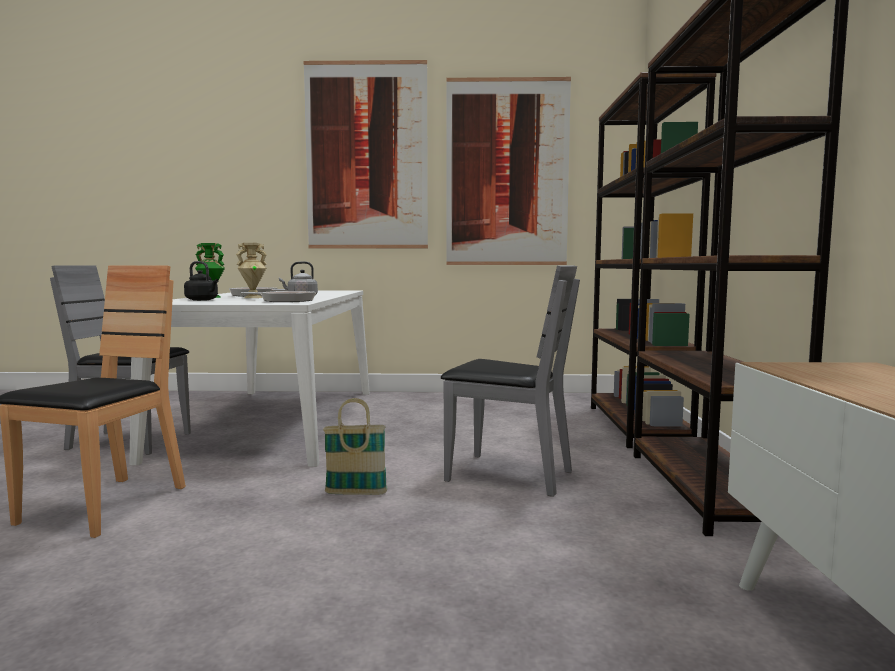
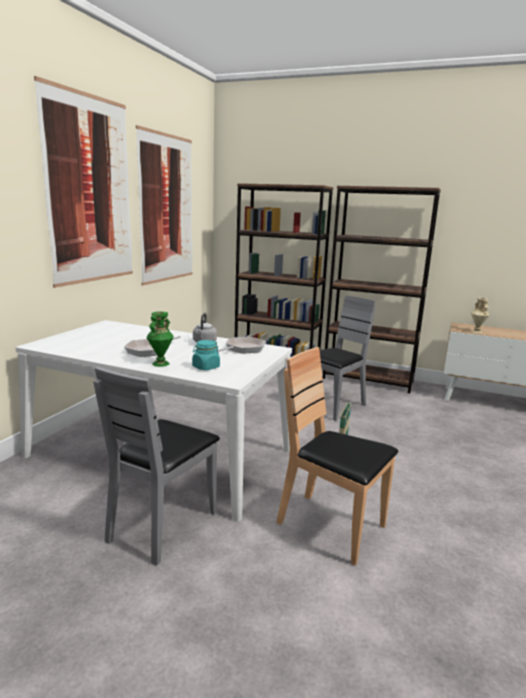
camera: 70 degrees left, 10 degrees up
(203, 300) = (205, 367): black kettle -> turquoise jar
(253, 297) = (185, 353): beige vase -> beige vase (476, 331)

